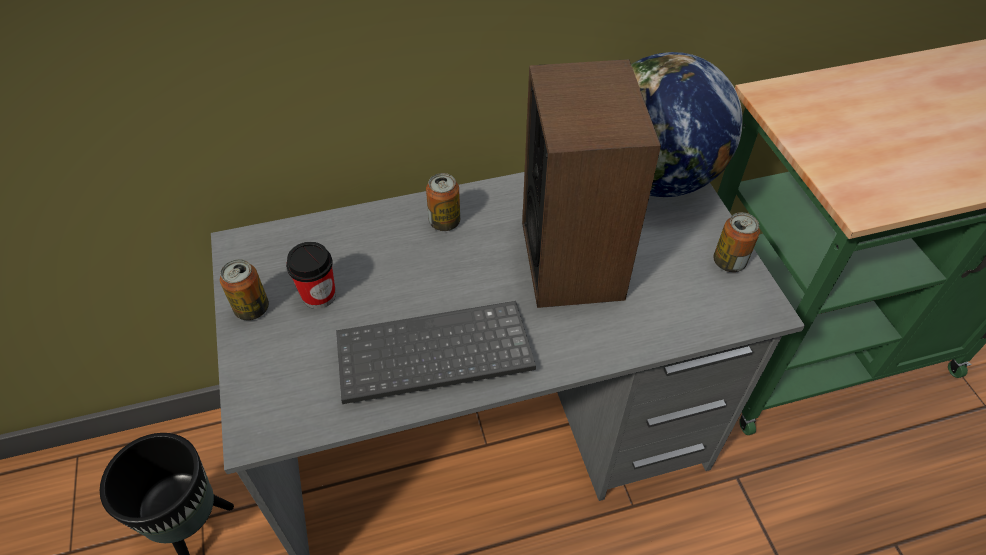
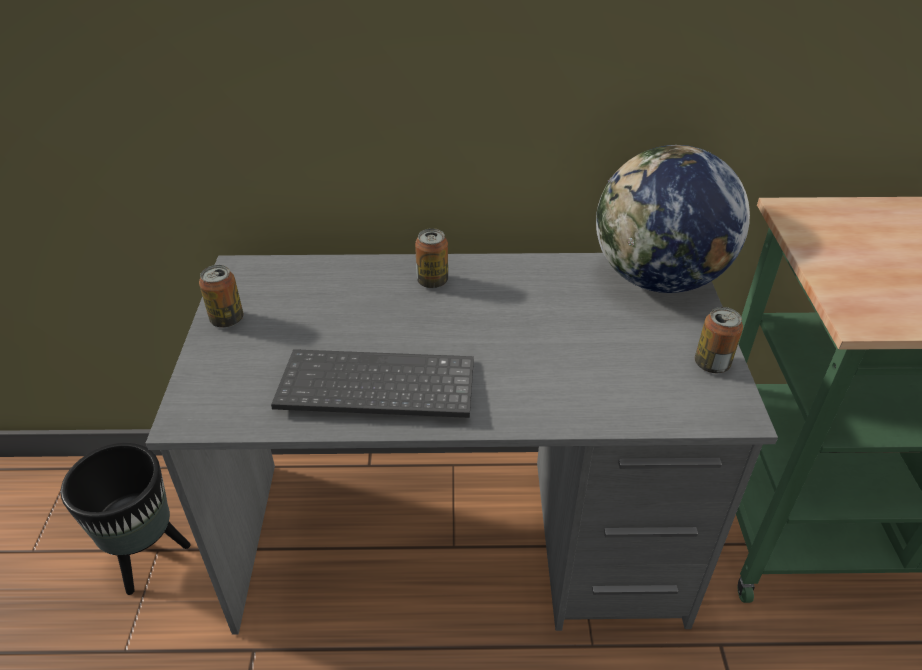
camera: 15 degrees right, 10 degrees down
(319, 295) = (291, 320): cup -> none
(572, 259) = (546, 333): speaker -> none

